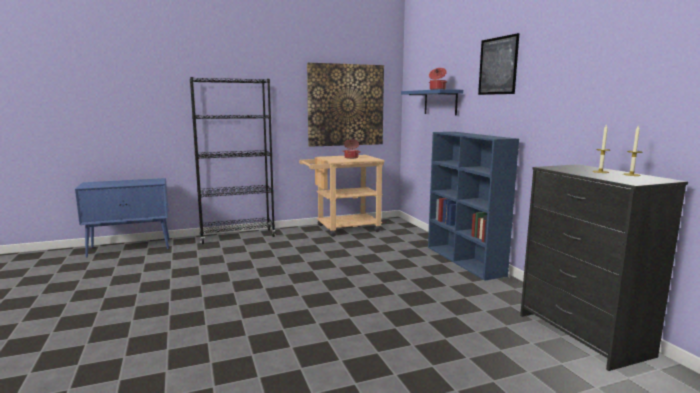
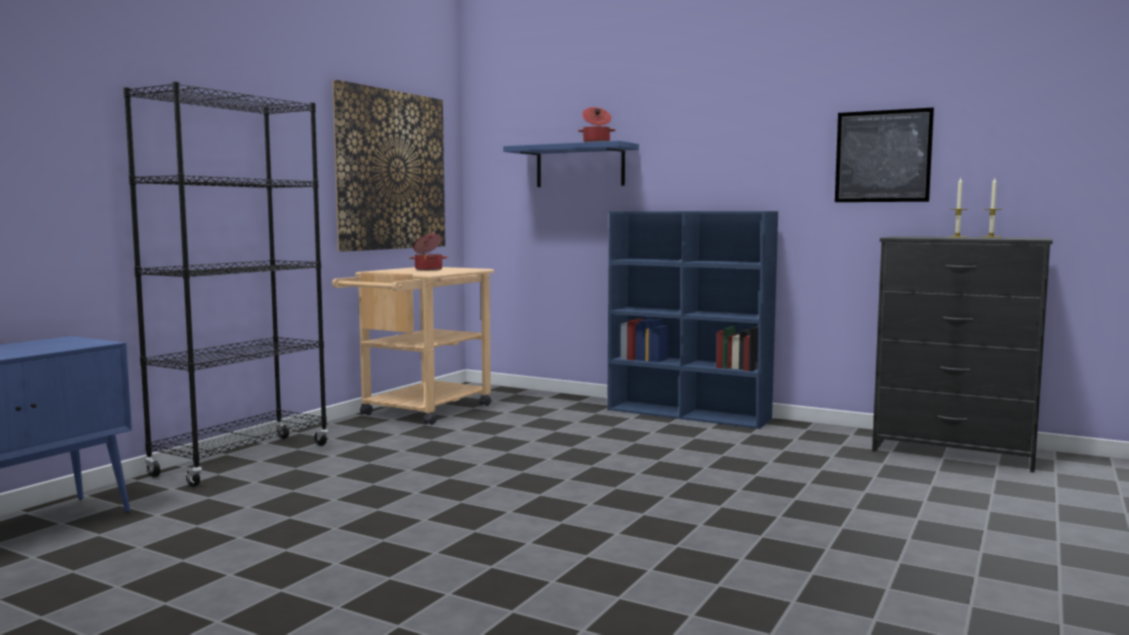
camera: 40 degrees left, 5 degrees down
(498, 66) = (717, 107): picture -> picture (883, 156)

